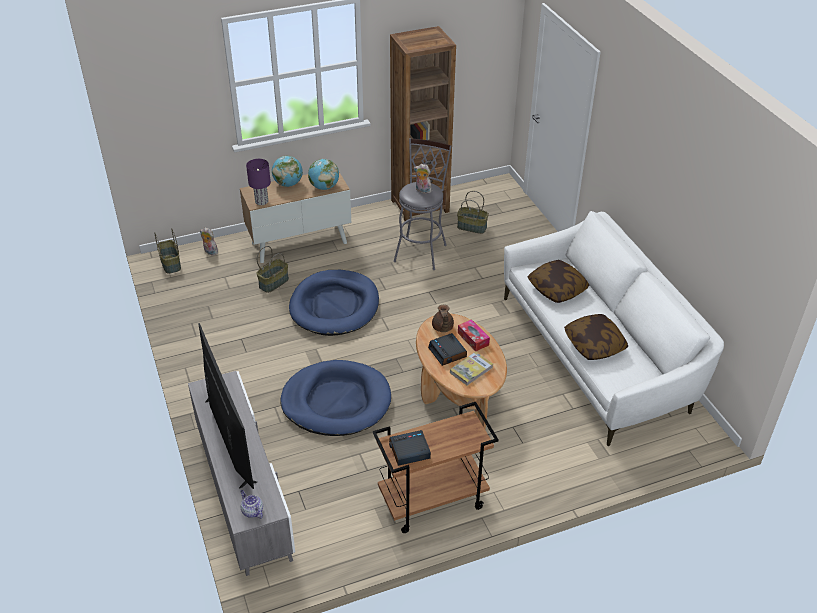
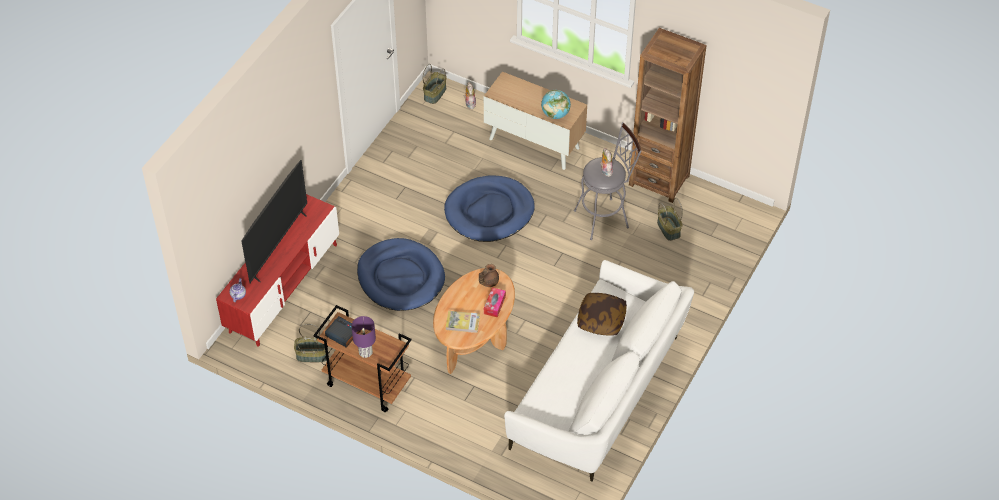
camera: 50 degrees right, 10 degrees up
(245, 493) = (283, 288): grey tv stand -> red tv stand
(261, 201) = (500, 94): purple table lamp -> purple table lamp (365, 352)
(273, 282) = (476, 161): basket -> basket (312, 355)
(288, 184) = (536, 93): globe -> none
(448, 353) = (466, 300): alarm clock -> none
(594, 345) = (560, 375): pillow -> none

